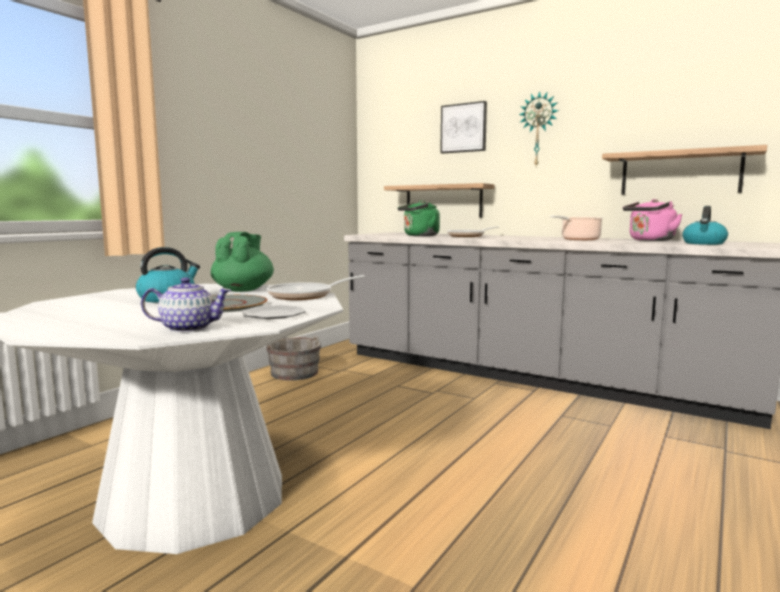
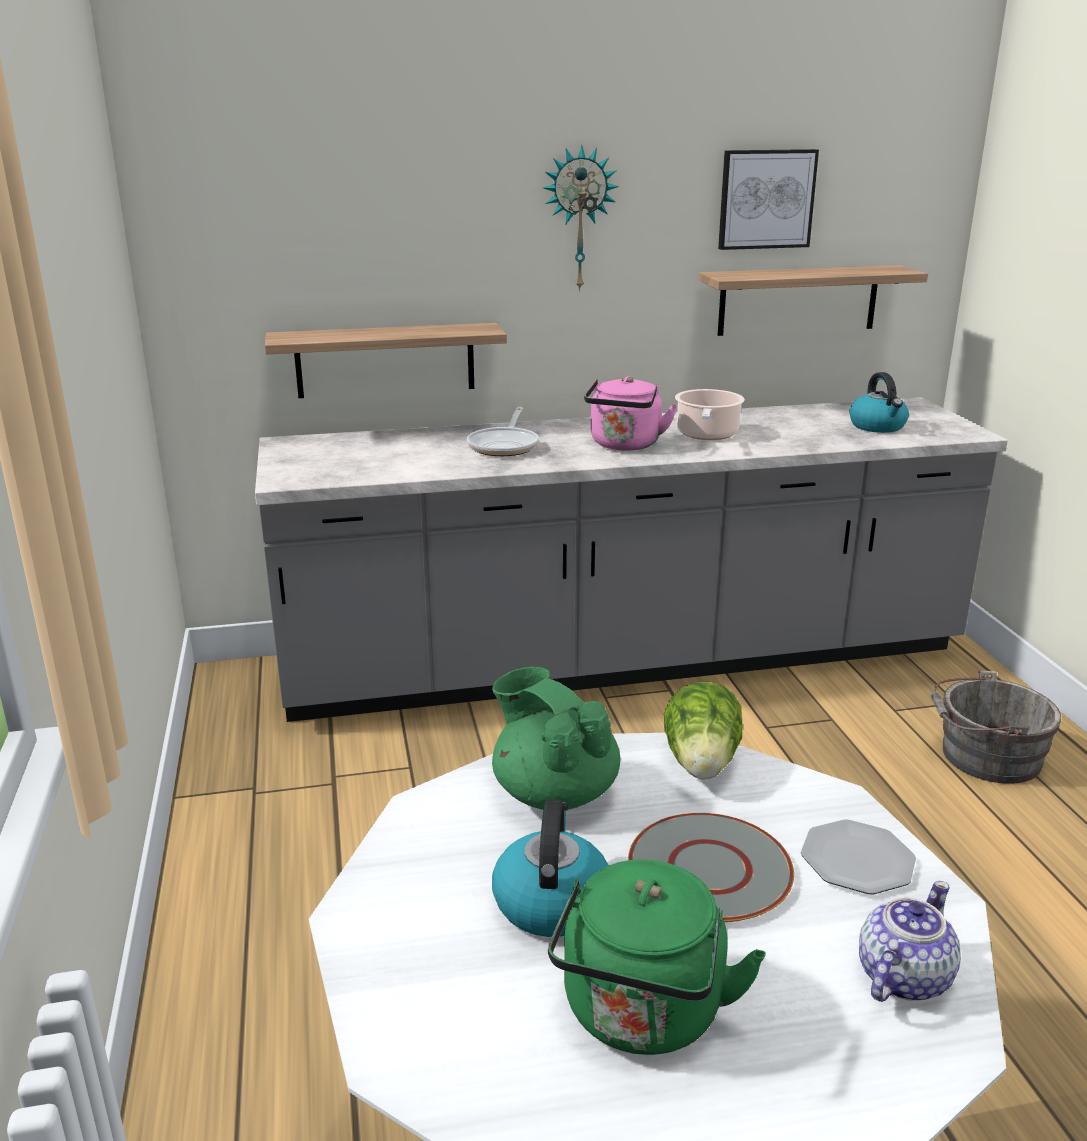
camera: 45 degrees left, 15 degrees up
(293, 372) = (256, 830): grey bucket -> grey bucket (984, 756)
(305, 296) = (702, 765): frying pan -> lettuce
(419, 236) = (424, 465): green kettle -> green kettle (642, 1016)
(463, 128) = (422, 206): picture -> picture (766, 199)
(650, 240) = (787, 418): pink kettle -> pink kettle (624, 445)

